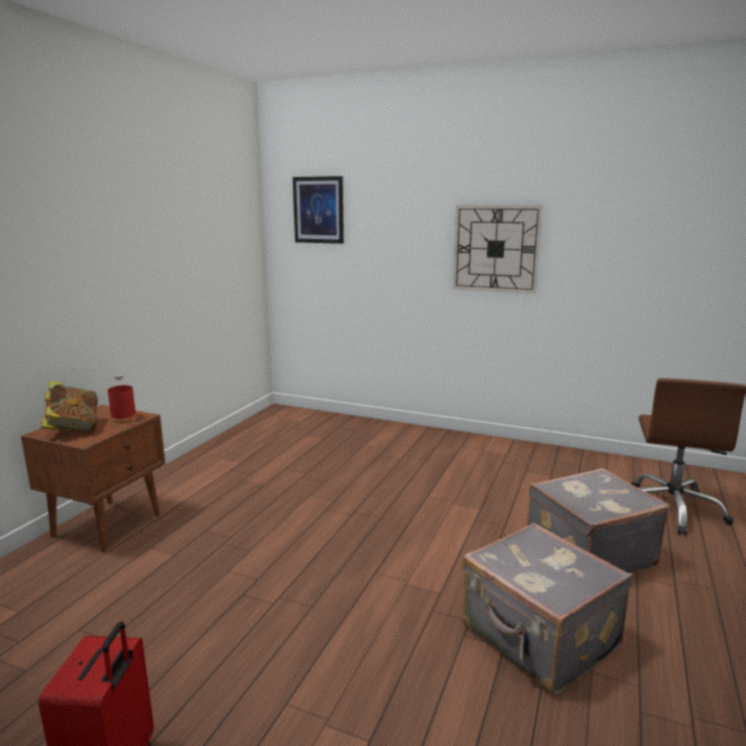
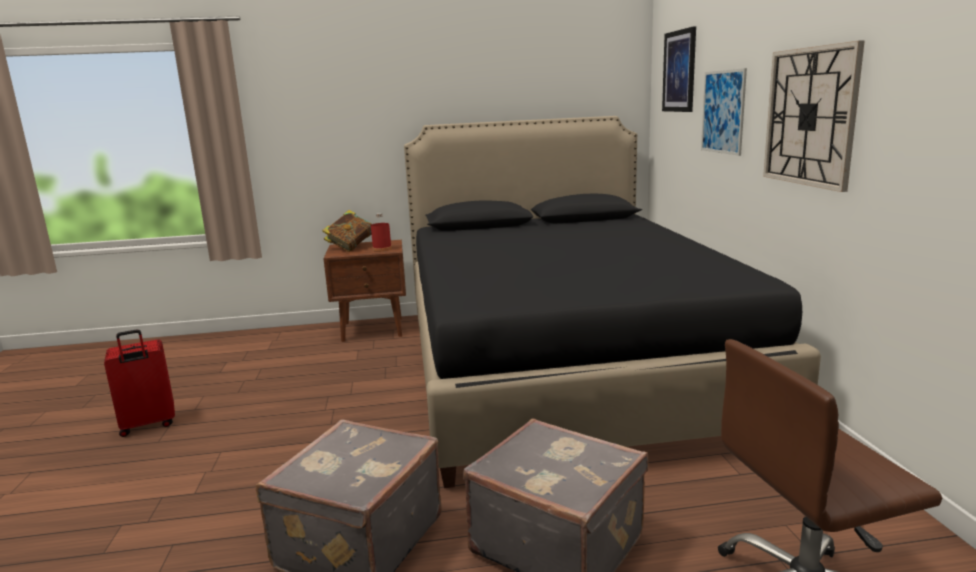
camera: 60 degrees right, 0 degrees up
(347, 469) = (562, 365): none -> black bed
(390, 244) = (723, 112): none -> picture

